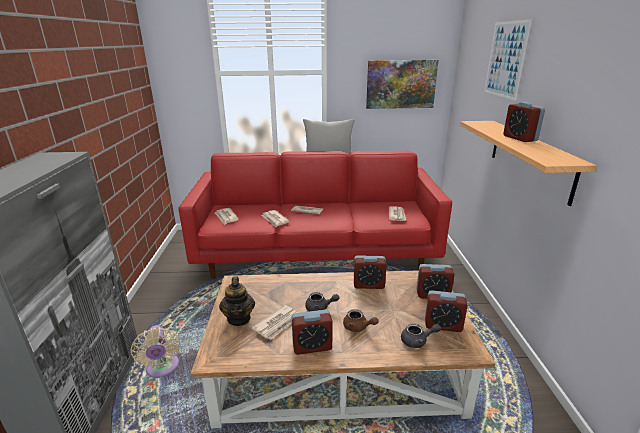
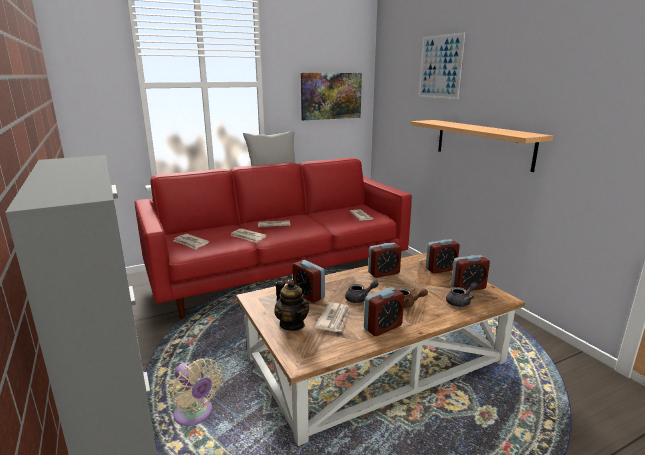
camera: 25 degrees left, 5 degrees down
(519, 138) = (476, 127): alarm clock -> alarm clock (308, 295)

